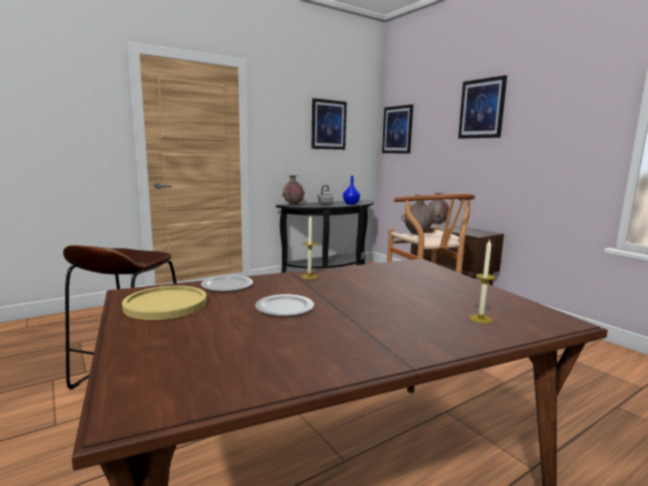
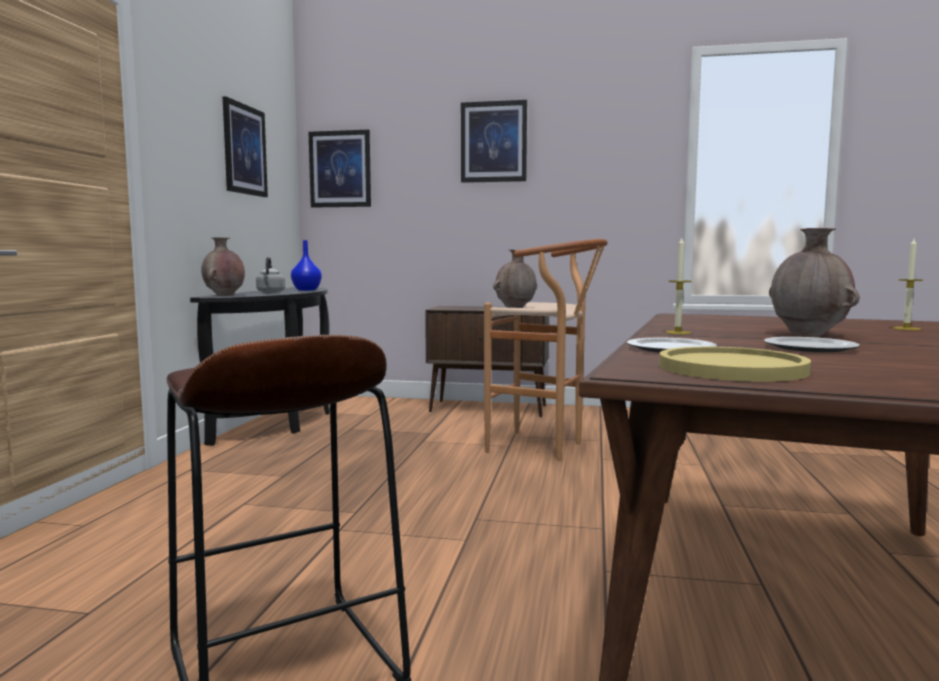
camera: 45 degrees left, 5 degrees down
(437, 223) = (450, 307): brown vase -> brown vase (809, 335)

